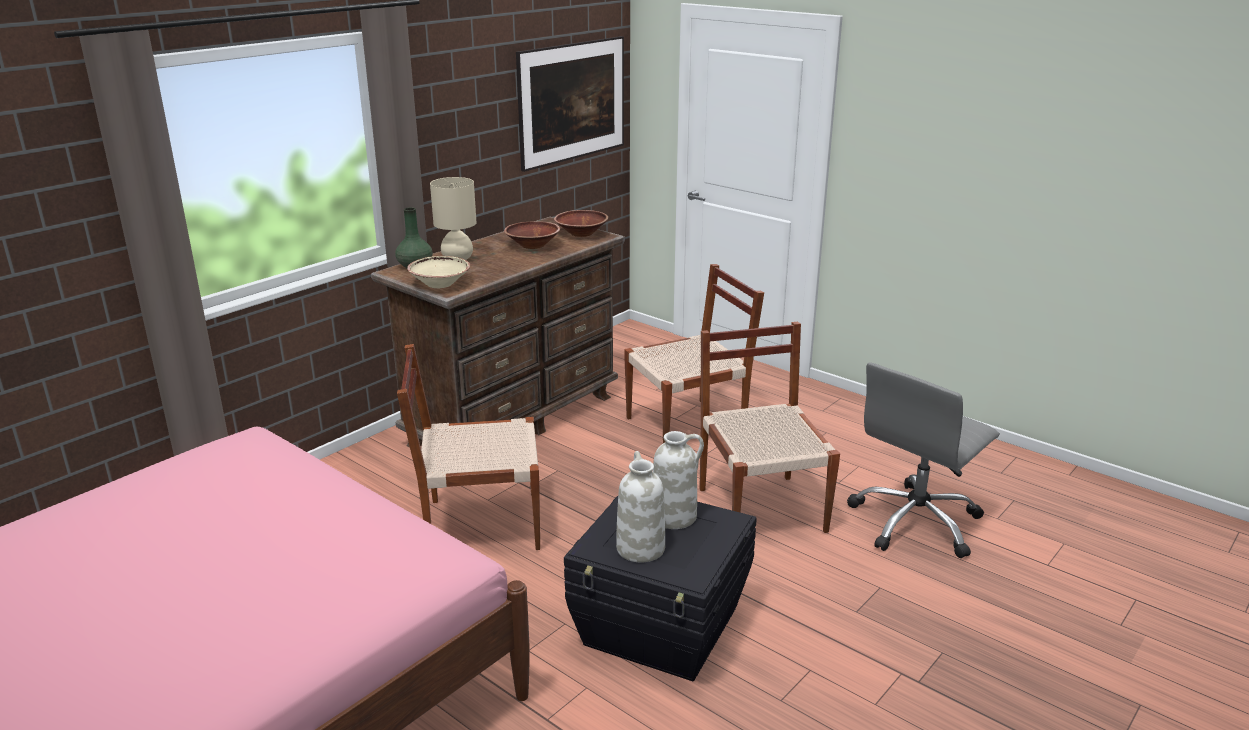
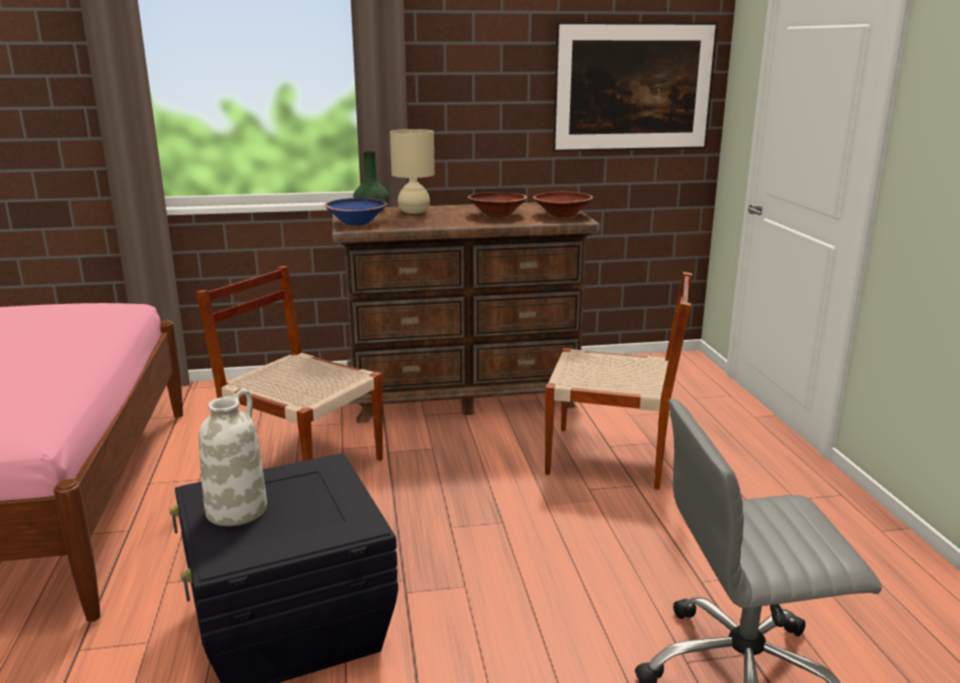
camera: 40 degrees right, 5 degrees down
(440, 284) = (356, 223): beige bowl -> blue bowl
(674, 516) = (319, 497): white vase -> none
(761, 508) = (567, 565): chair -> none

